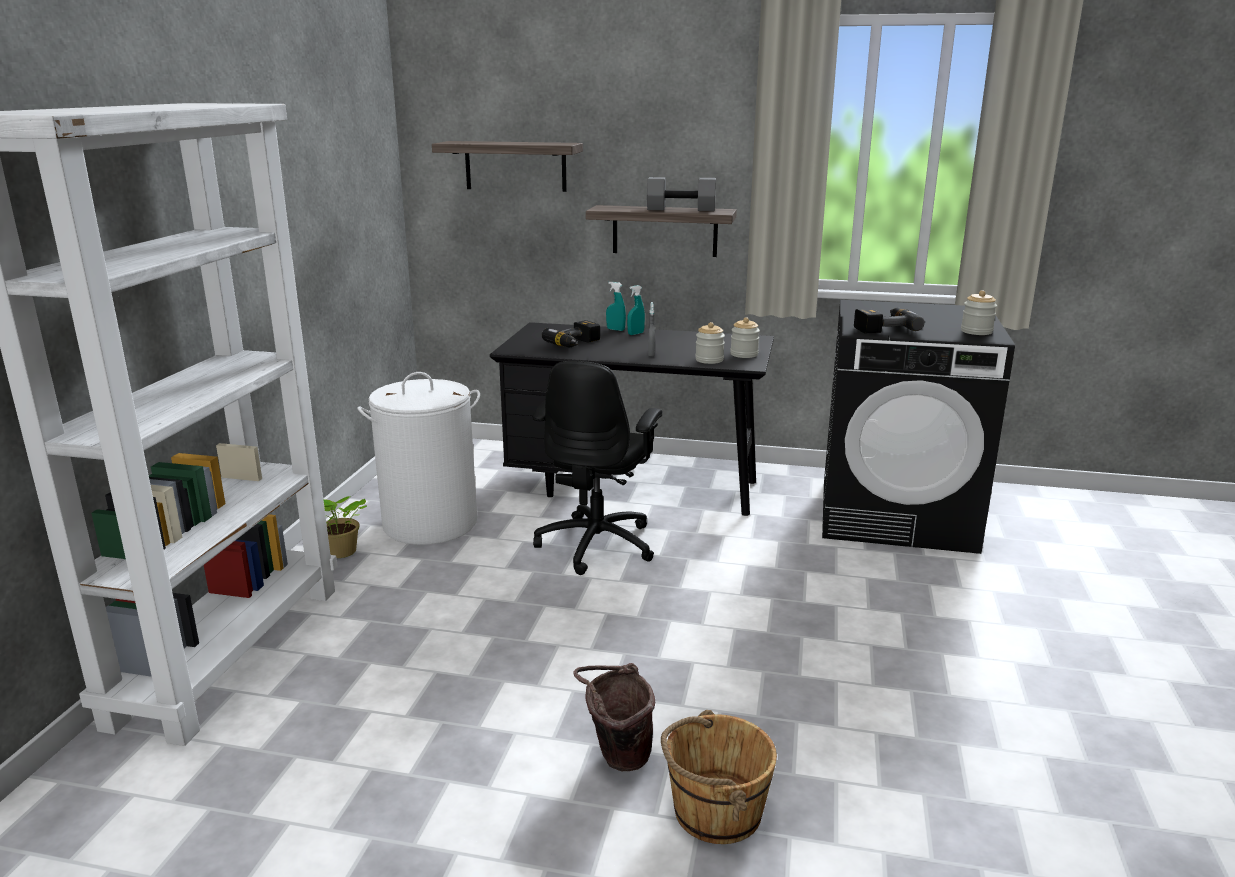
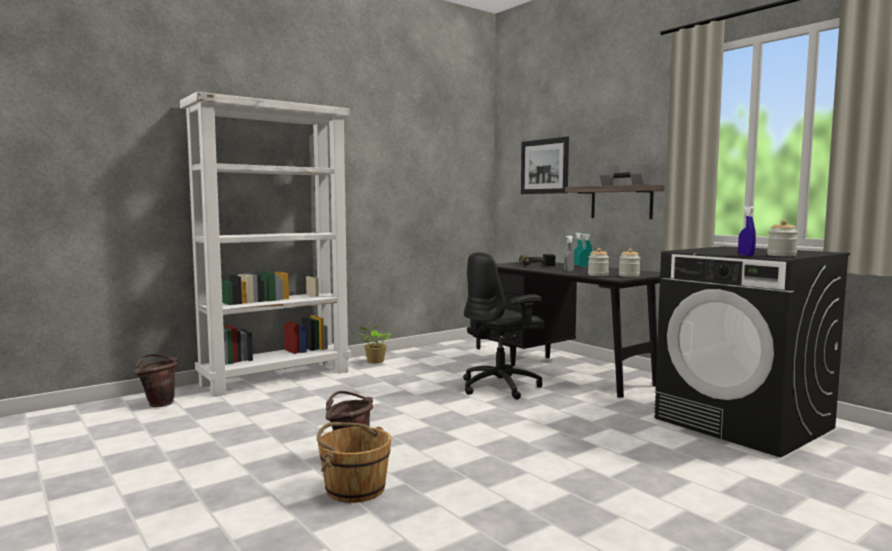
camera: 40 degrees right, 15 degrees down
(94, 814) = (158, 403): none -> brown bucket
(430, 523) = (432, 361): white laundry basket -> none
(515, 166) = (544, 166): shelf -> picture
(883, 327) = (707, 251): power drill -> none
(951, 337) = (746, 255): none -> blue spray bottle

